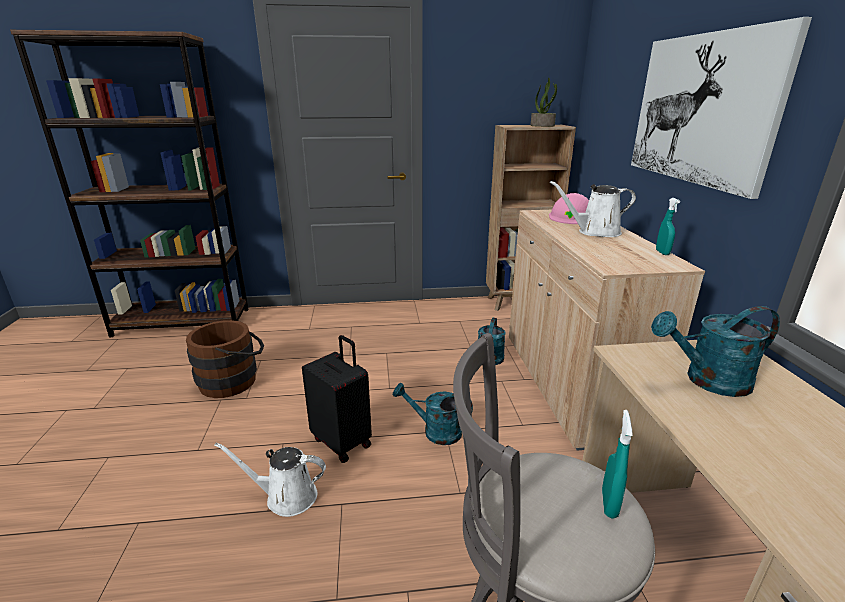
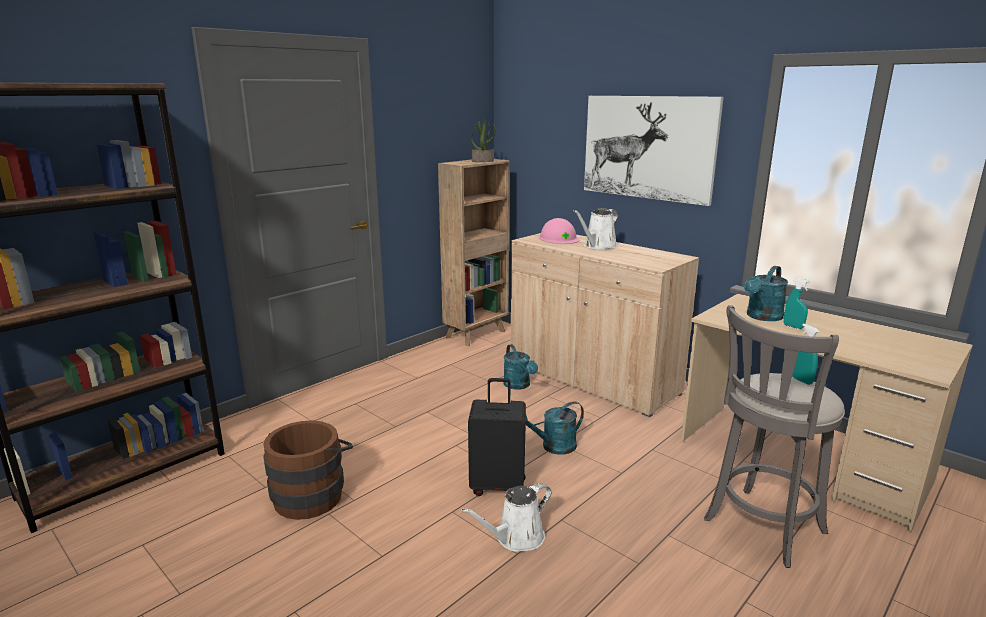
camera: 40 degrees left, 5 degrees down
(662, 253) = (660, 251): turquoise spray bottle -> turquoise spray bottle (793, 326)

